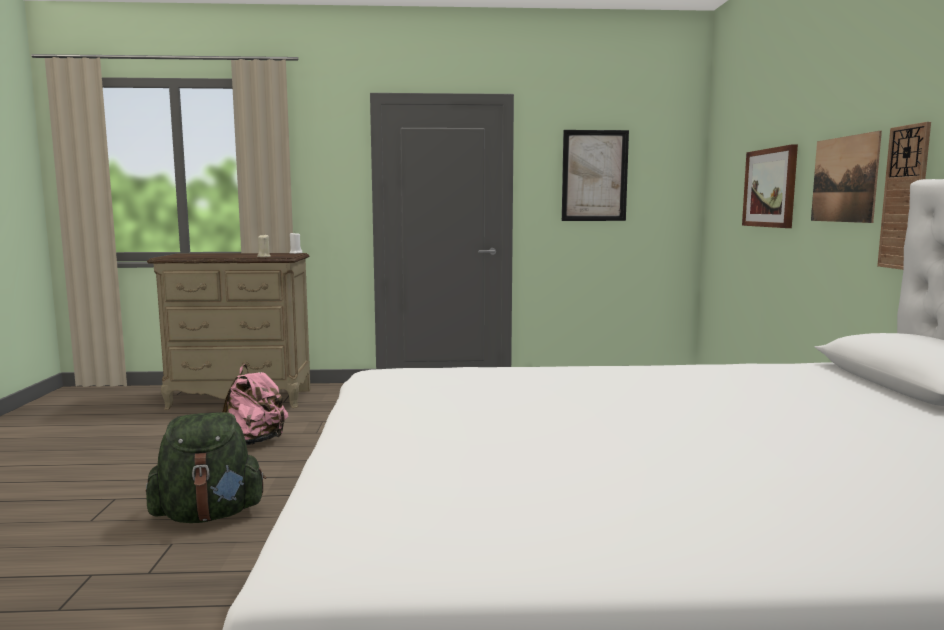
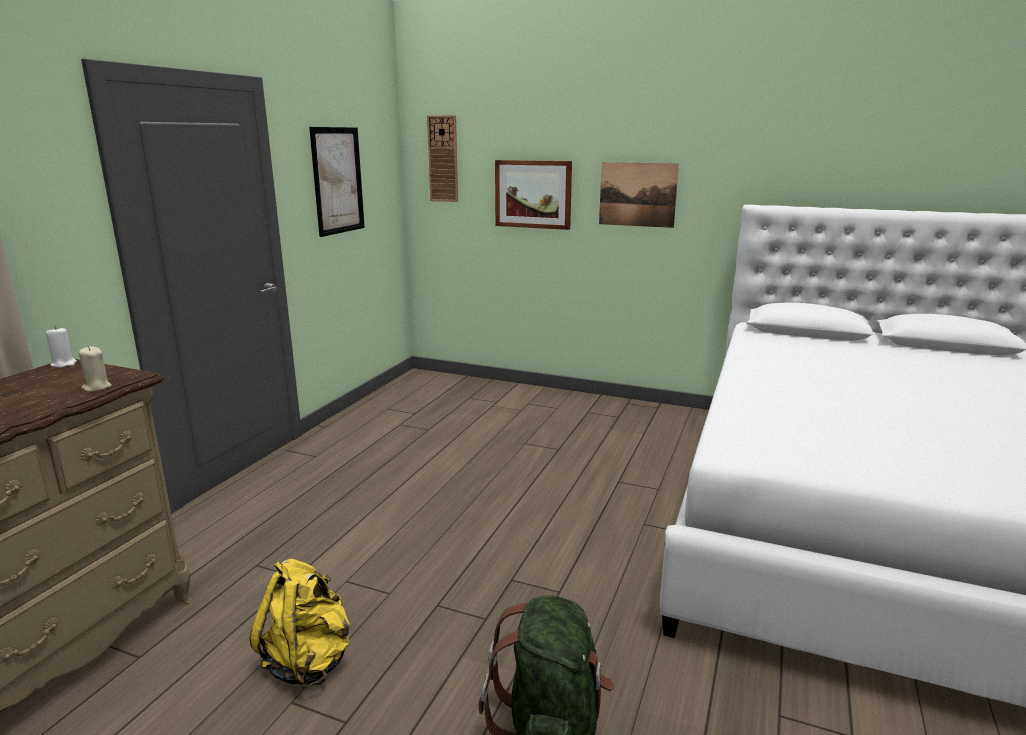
camera: 65 degrees left, 10 degrees up
(254, 442) = (309, 661): pink backpack -> yellow backpack
(905, 197) = (706, 211): wall clock -> wall clock (443, 159)

